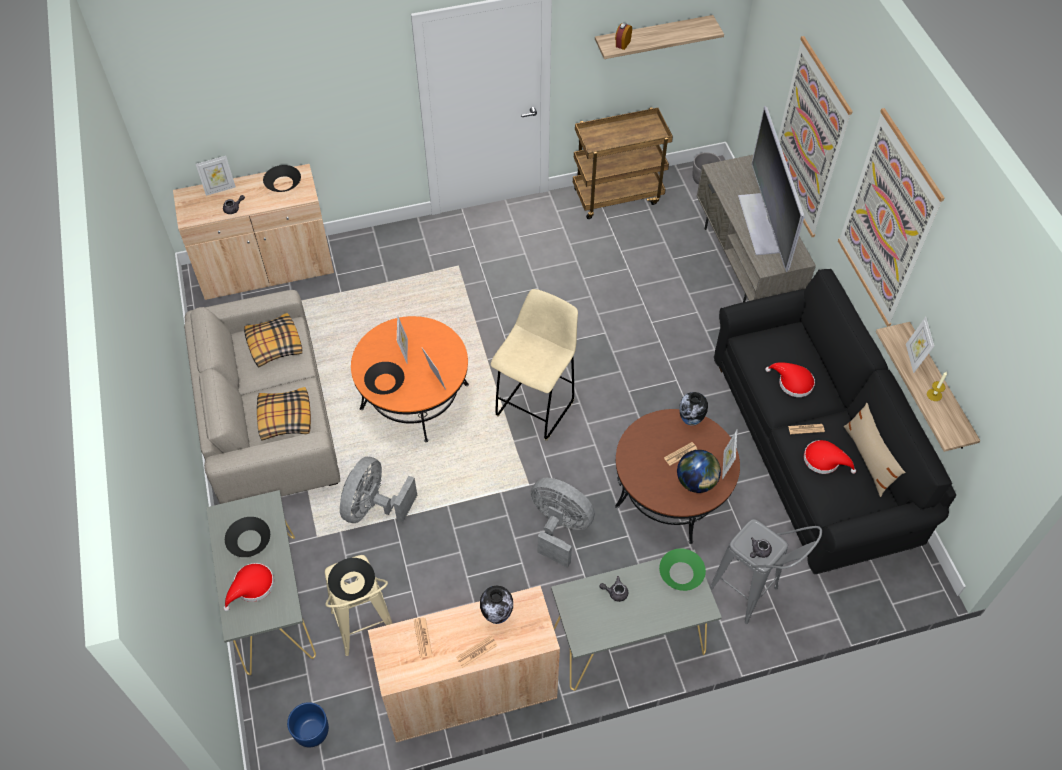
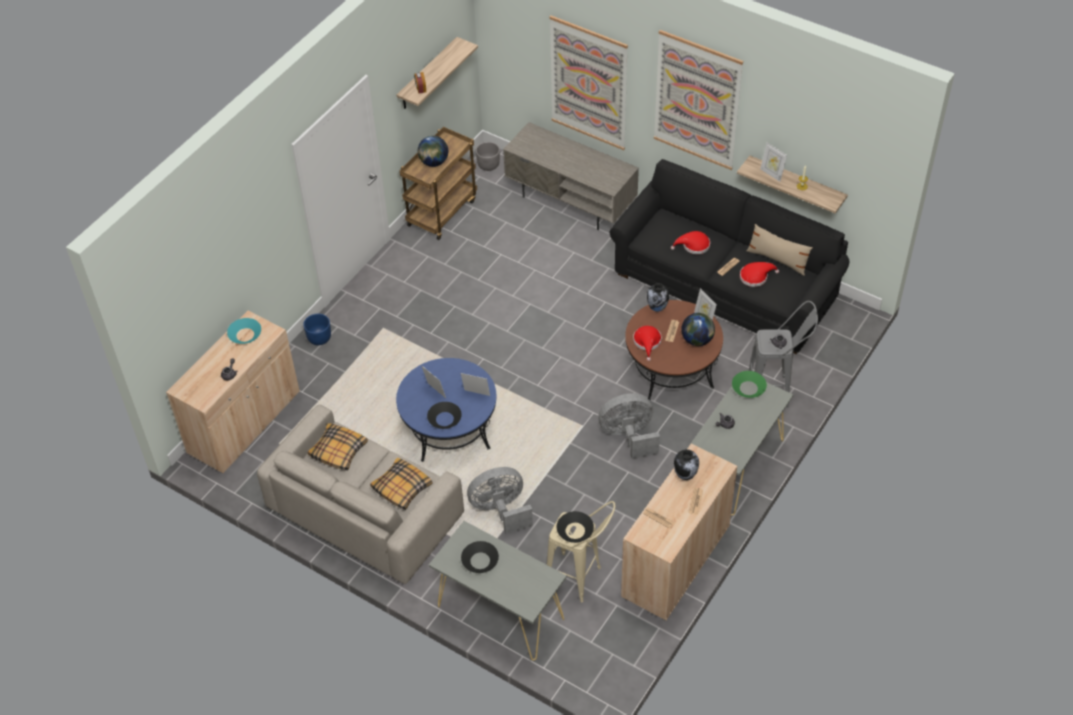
camera: 40 degrees left, 5 degrees down
(220, 189) = (202, 368): picture frame -> none
(251, 587) = (513, 582): red hat -> red hat (647, 342)
(283, 183) = (245, 334): black bowl -> turquoise bowl
(311, 731) = (609, 657): blue planter -> blue planter (319, 338)
(374, 507) = (501, 510): grey fan -> grey fan turned 90 degrees clockwise
(414, 396) = (449, 428): orange coffee table -> blue coffee table
(536, 406) = (536, 378): beige stool -> none
(616, 136) = (434, 162): none -> globe
(760, 223) = (579, 163): television -> none

